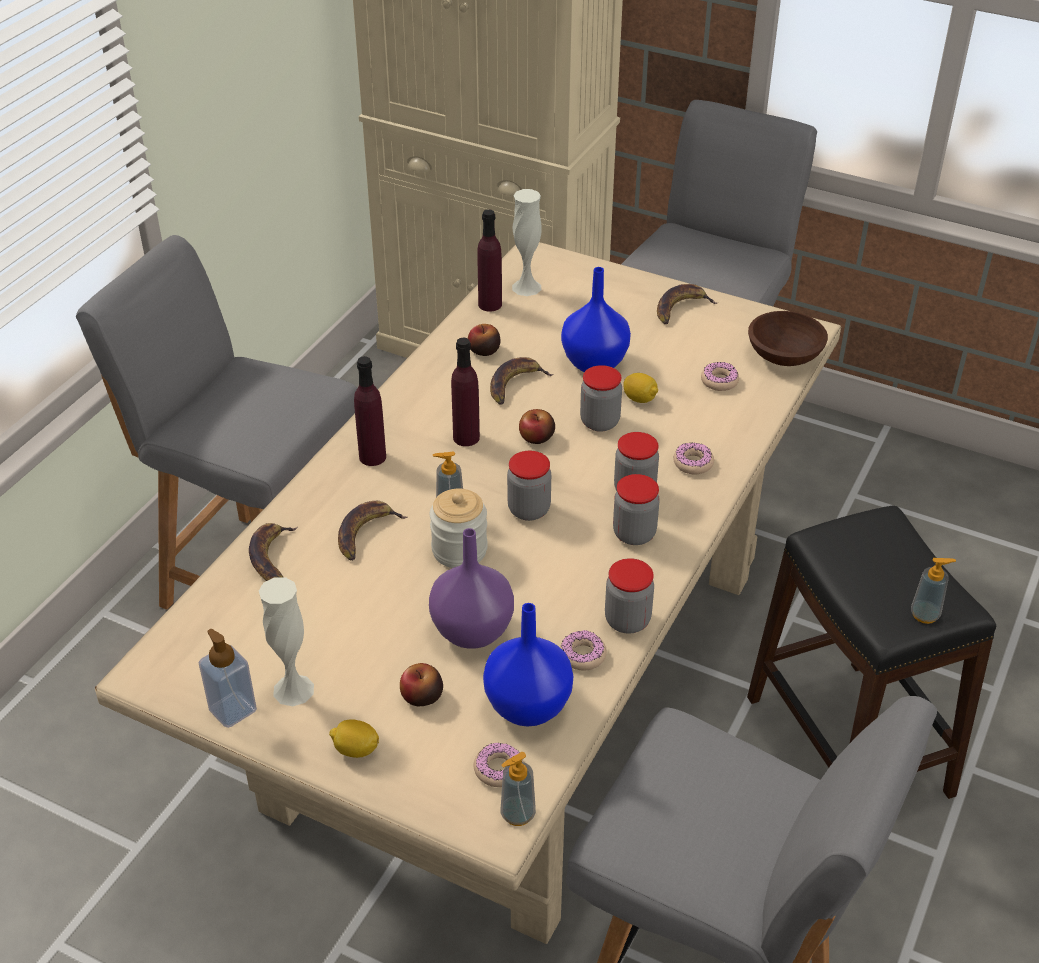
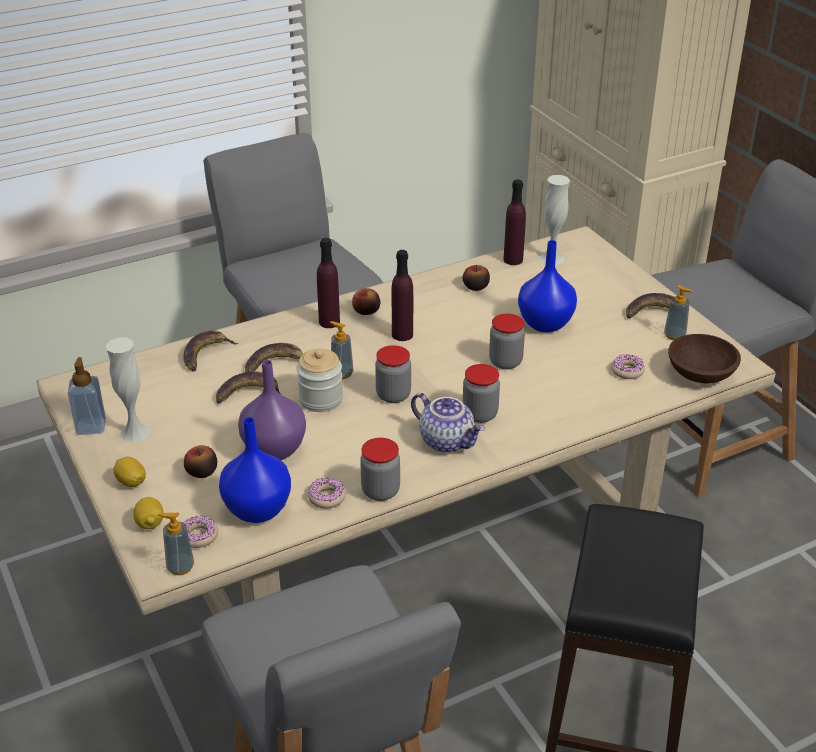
camera: 35 degrees right, 5 degrees down
(515, 384) = (473, 315): banana -> banana (248, 393)
(536, 437) = (450, 354): apple -> apple (366, 311)
(634, 534) = (447, 441): jar -> teapot
(640, 399) = (552, 359): lemon -> lemon (150, 523)
(693, 463) = (543, 415): donut -> none
(925, 614) = (632, 604): soap dispenser -> soap dispenser (674, 335)

